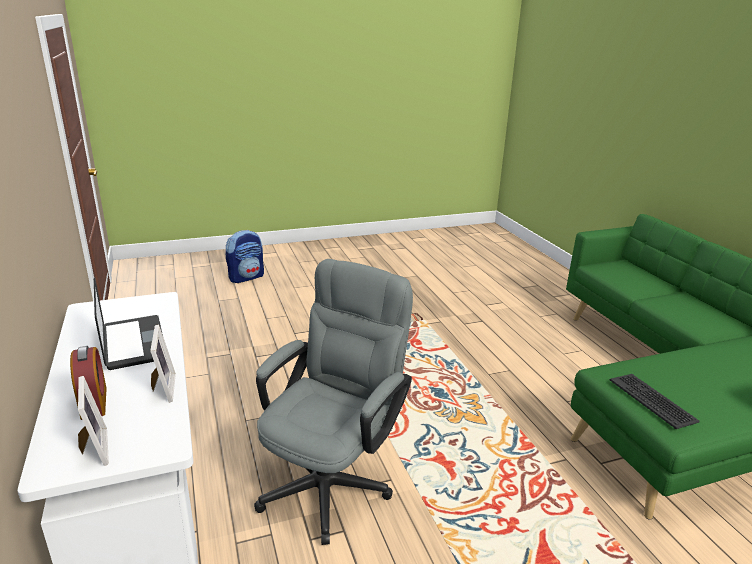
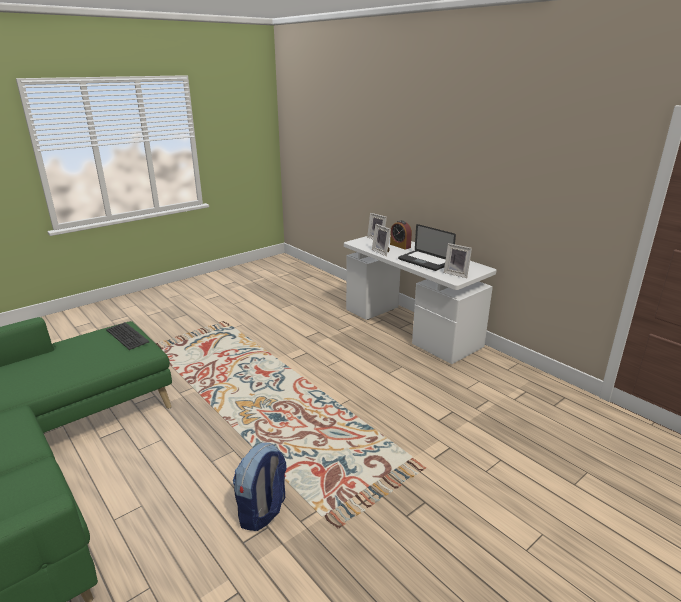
camera: 160 degrees right, 0 degrees up
(139, 308) = (457, 274): none -> picture frame
(246, 277) = (632, 536): backpack -> backpack (263, 511)
(333, 478) = (324, 352): grey office chair -> none

